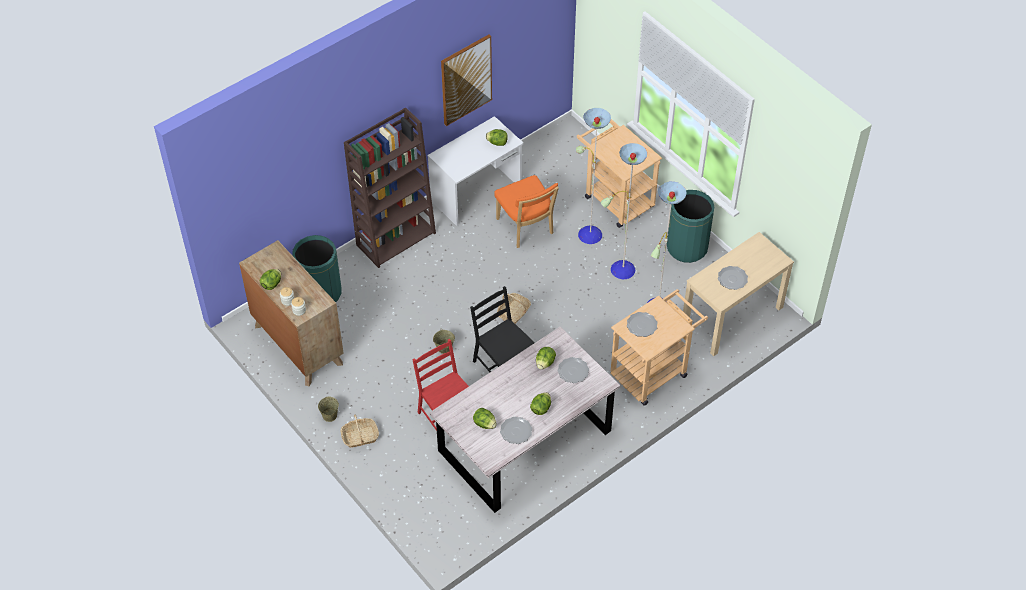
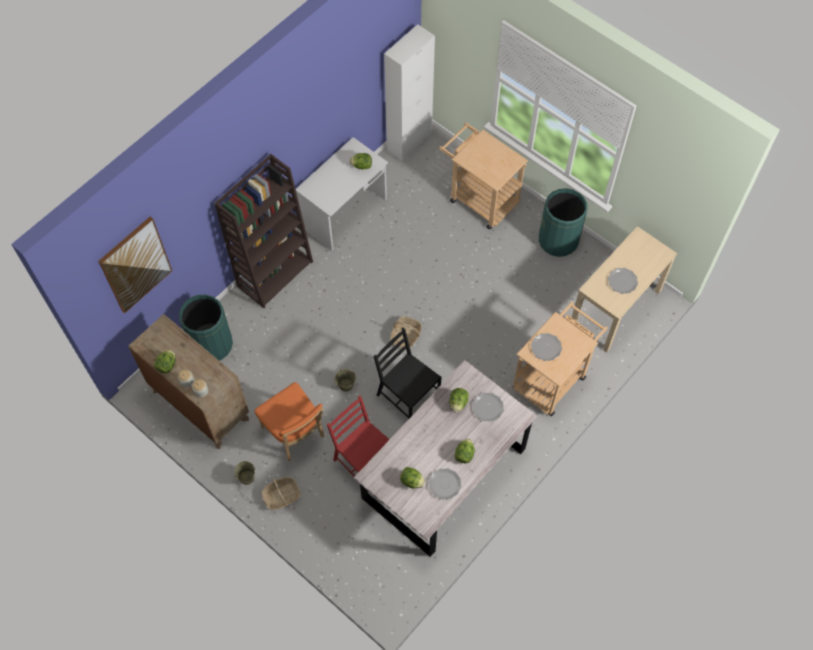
camera: 10 degrees left, 10 degrees up
(466, 79) = (325, 111): picture -> picture (135, 265)
(526, 228) = (400, 243): orange chair -> orange chair (294, 434)
(555, 137) = (409, 141): none -> white cabinet
(621, 270) = (500, 274): floor lamp -> none

